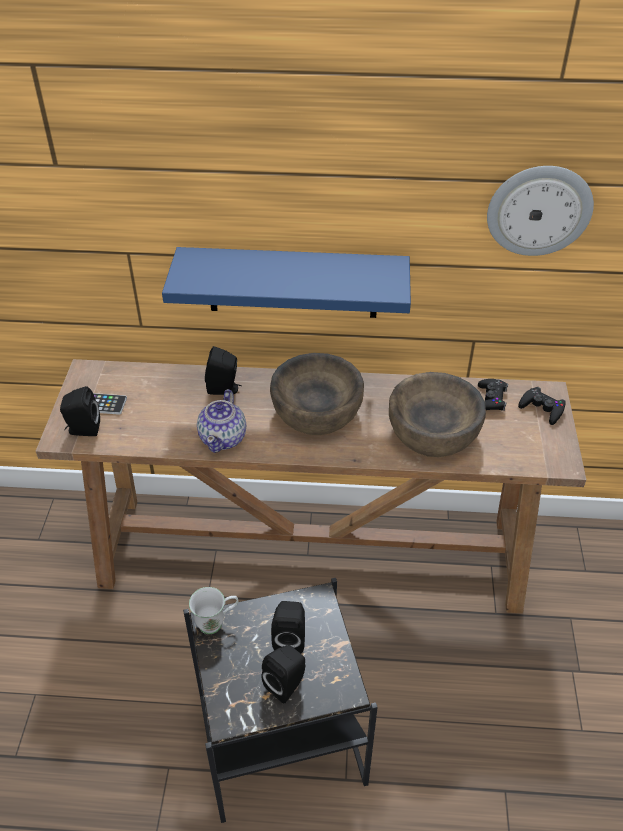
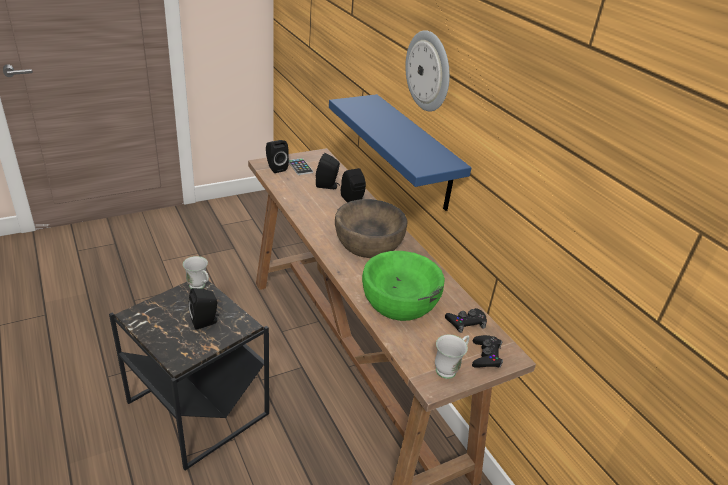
camera: 55 degrees right, 10 degrees down
(223, 438) = (311, 214): teapot -> none
(287, 684) = (169, 332): black speaker -> black speaker (328, 186)
(433, 432) = (400, 301): brown bowl -> green bowl
(539, 210) = (551, 170): wall clock -> wall clock (429, 71)
(547, 442) = (449, 368): none -> white mug

